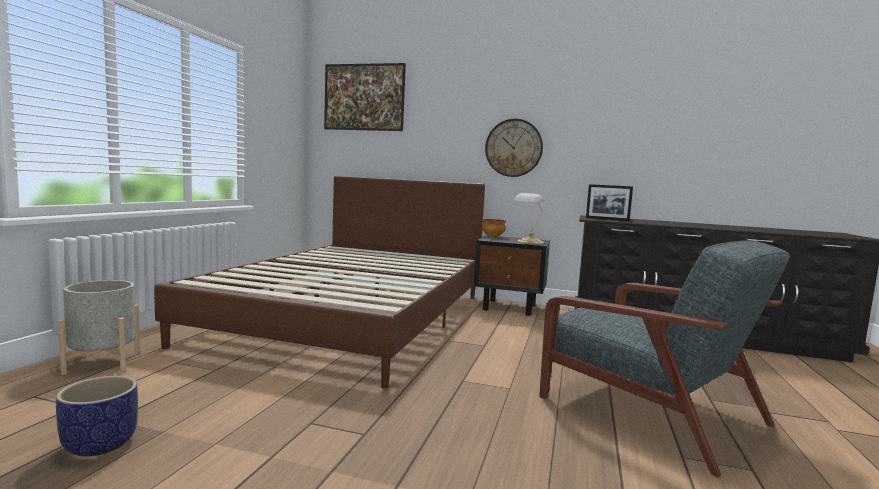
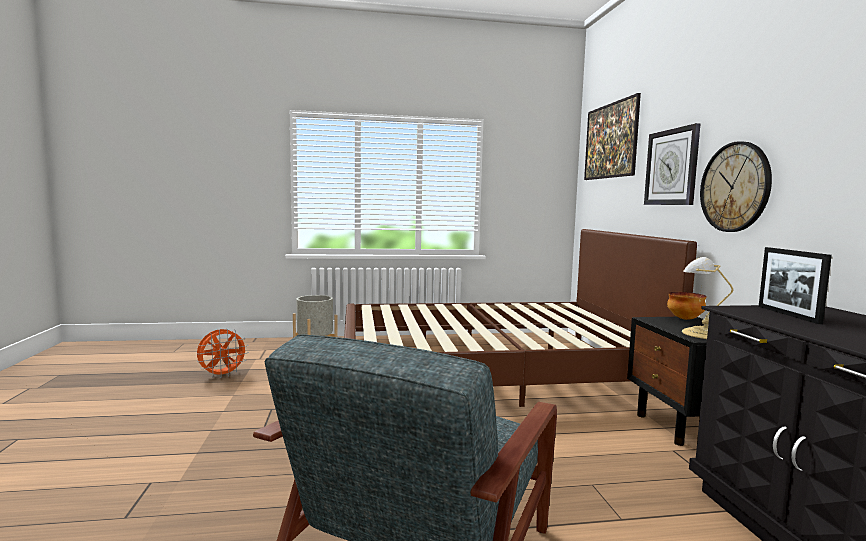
camera: 65 degrees right, 0 degrees up
(99, 444) = (222, 375): planter -> orange fan
(449, 129) = (671, 167): none -> wall clock

